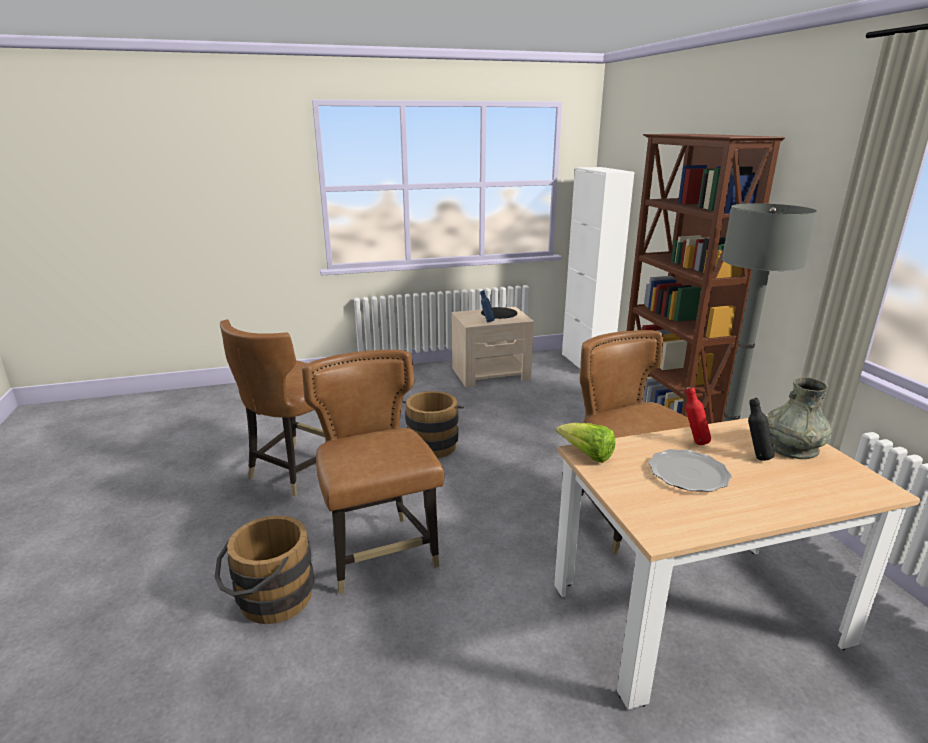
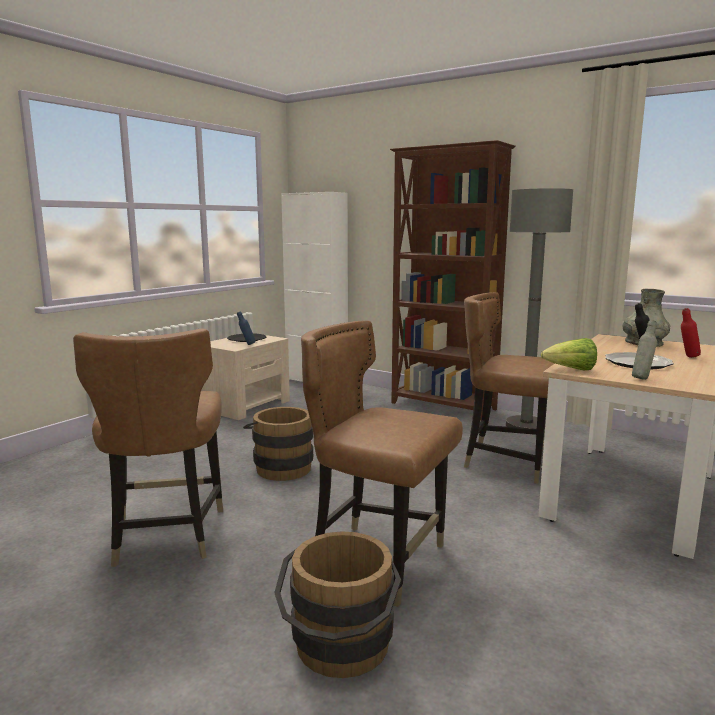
camera: 40 degrees left, 10 degrees down
(630, 495) = (642, 378): none -> grey bottle
(693, 442) = (601, 352): red bottle -> red bottle (687, 357)

